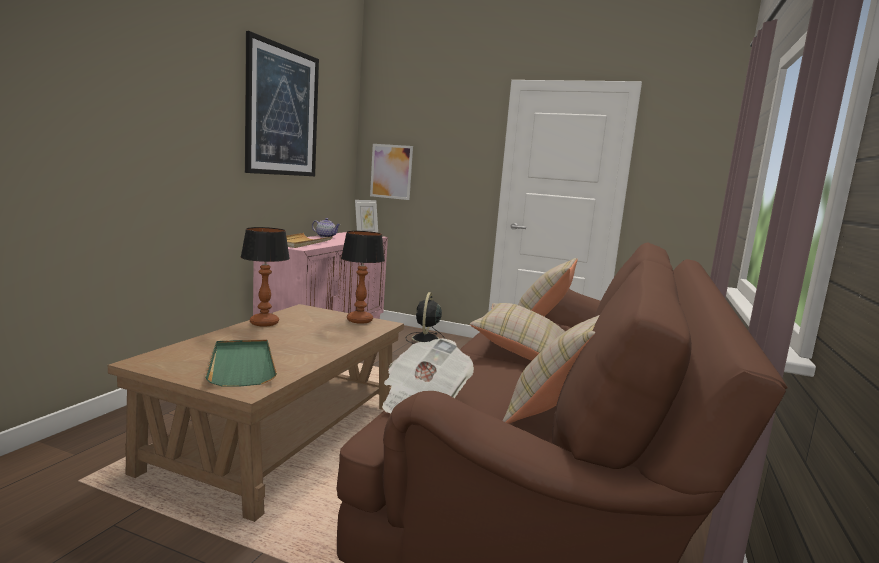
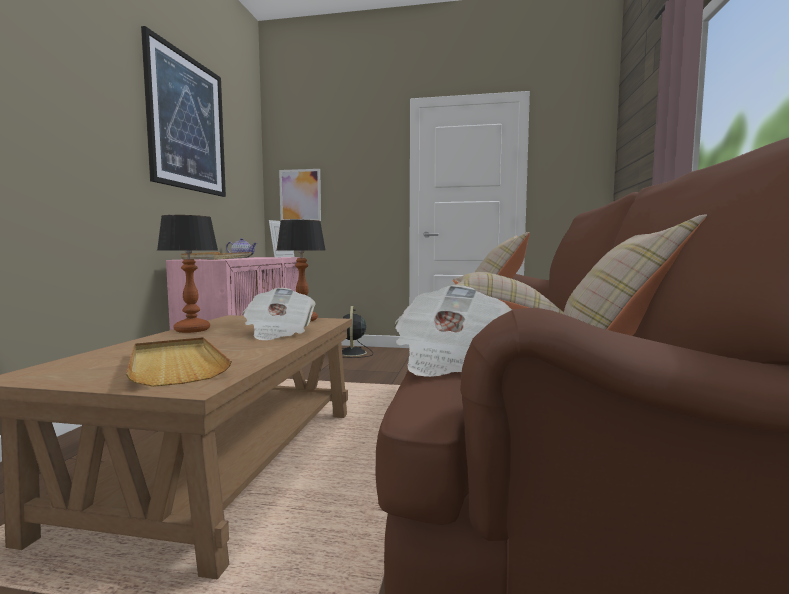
camera: 10 degrees left, 5 degrees down
(242, 365) = (176, 364): green tray -> beige tray
(331, 336) = (278, 333): none -> newspaper

